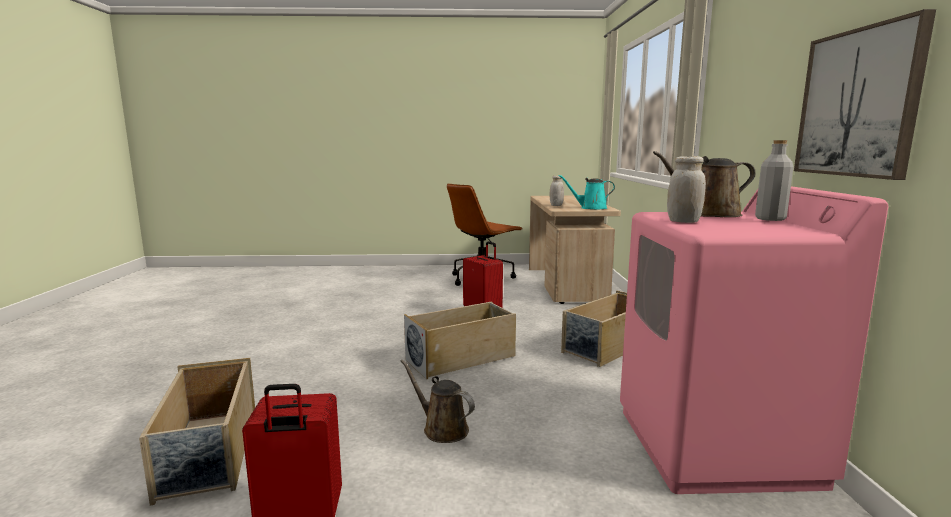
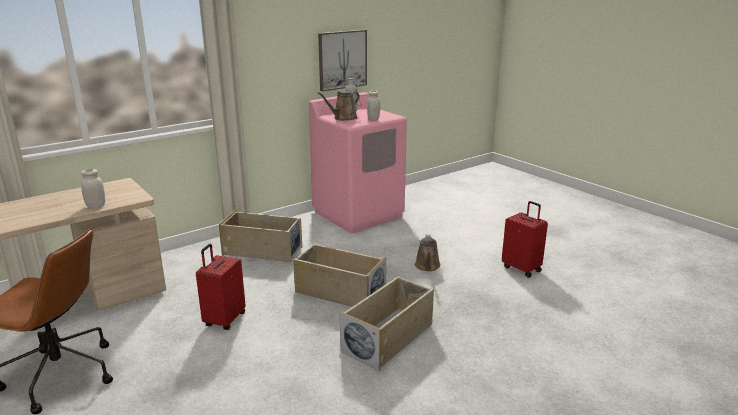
camera: 125 degrees left, 10 degrees up
(209, 453) = (540, 314): beige storage box -> beige storage box (388, 337)
(590, 208) = (114, 189): turquoise watering can -> none
(709, 214) = (343, 118): brown watering can -> brown watering can turned 90 degrees clockwise

